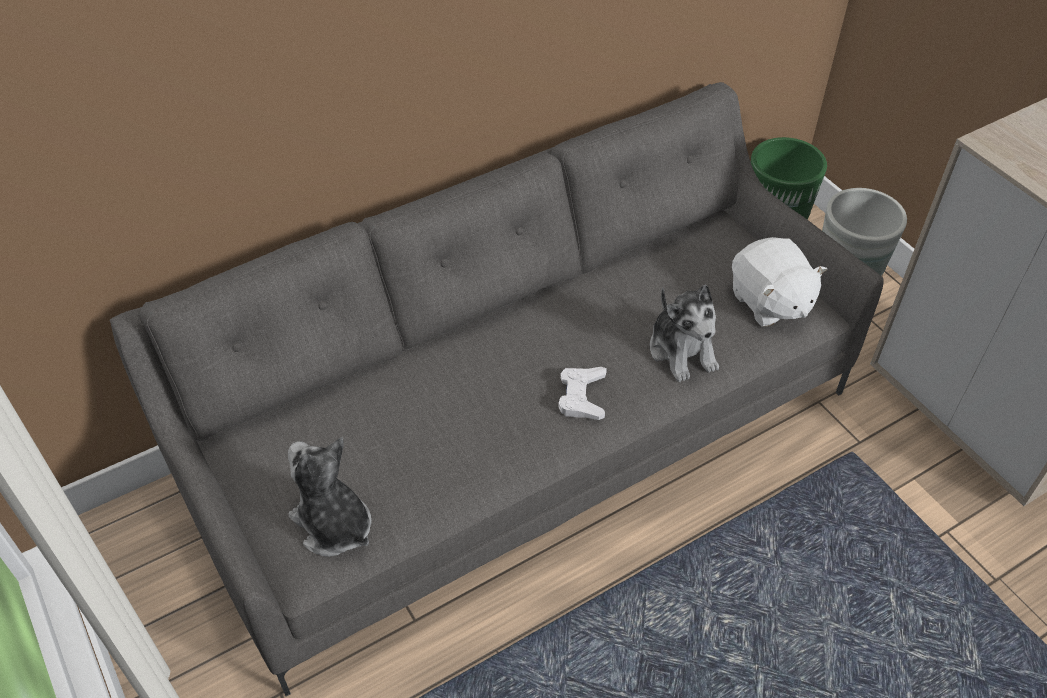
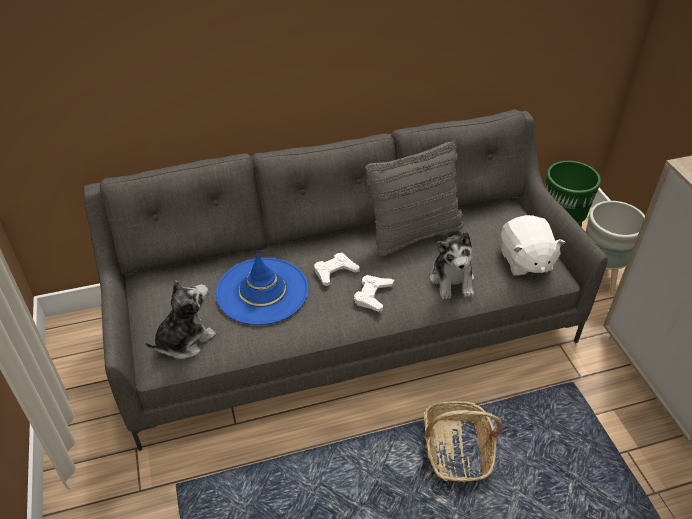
camera: 15 degrees right, 5 degrees down
(333, 525) = (184, 340): plush toy -> plush toy turned 75 degrees clockwise
(421, 423) = (262, 291): none -> blue hat
(515, 371) = (335, 272): none -> white game controller
(606, 291) = (413, 234): none -> grey pillow
(732, 583) = (456, 450): none -> basket

